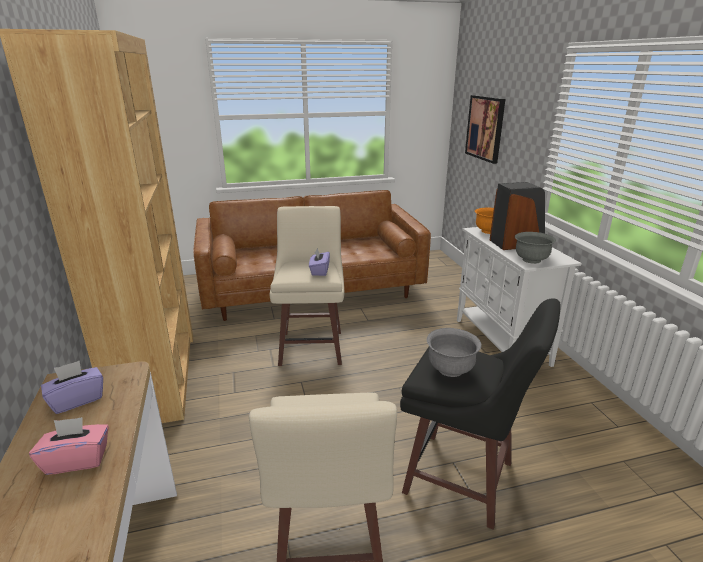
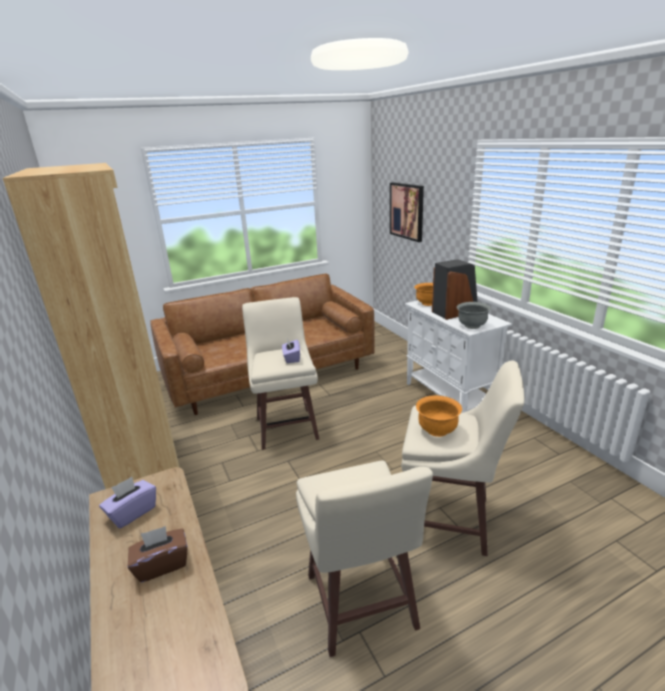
camera: 10 degrees left, 0 degrees up
(77, 460) = (162, 564): pink tissue box -> brown tissue box
(450, 369) = (437, 430): grey bowl -> orange bowl
(462, 480) = (451, 520): black stool -> beige stool

